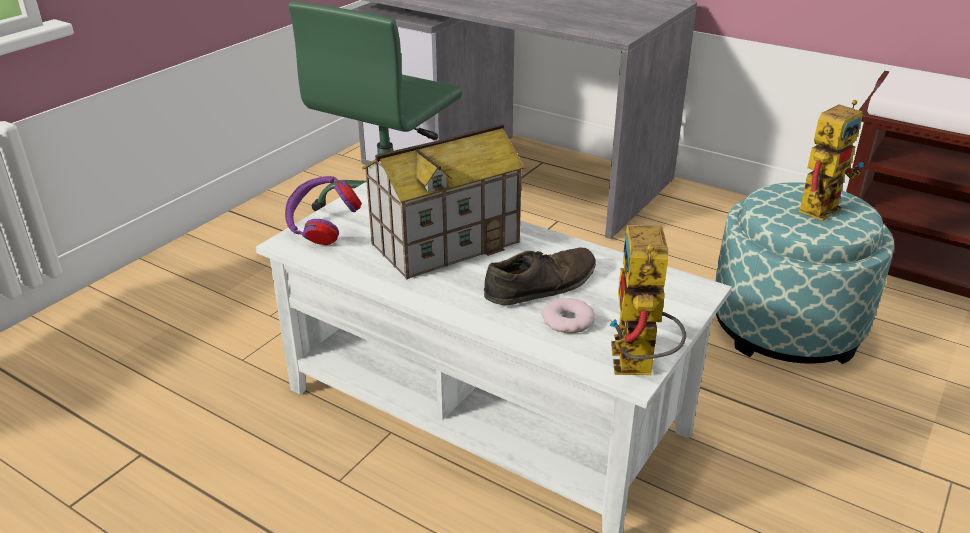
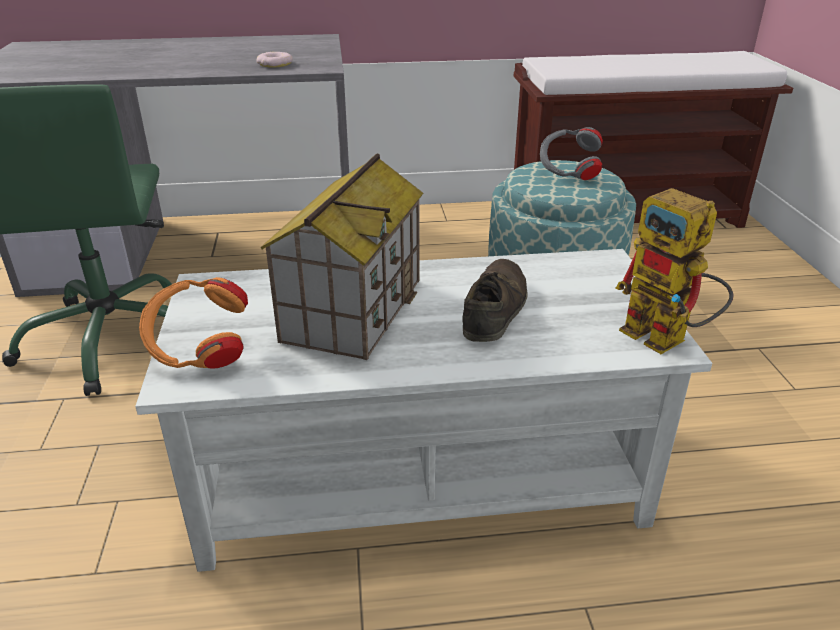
camera: 40 degrees left, 0 degrees up
(322, 231) = (199, 353): purple headphones -> orange headphones
(568, 321) = (561, 328): donut -> donut (275, 64)
(820, 205) = (568, 174): toy robot -> grey headphones

